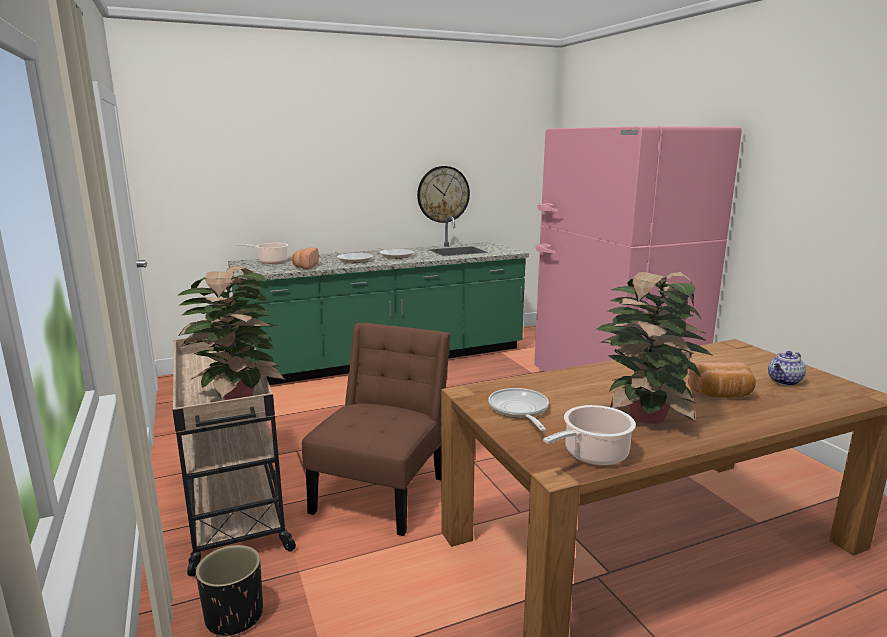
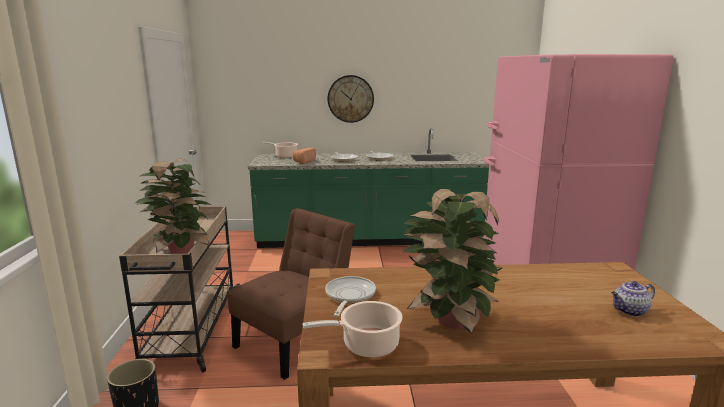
camera: 20 degrees right, 0 degrees up
(443, 194) = (429, 110): wall clock -> wall clock (350, 99)
(721, 394) = (547, 313): bread -> none

